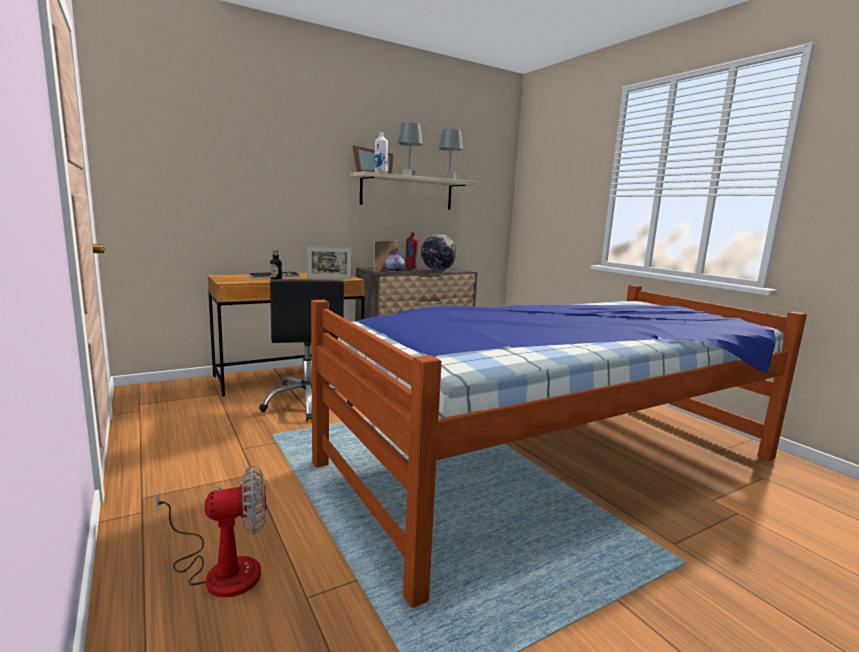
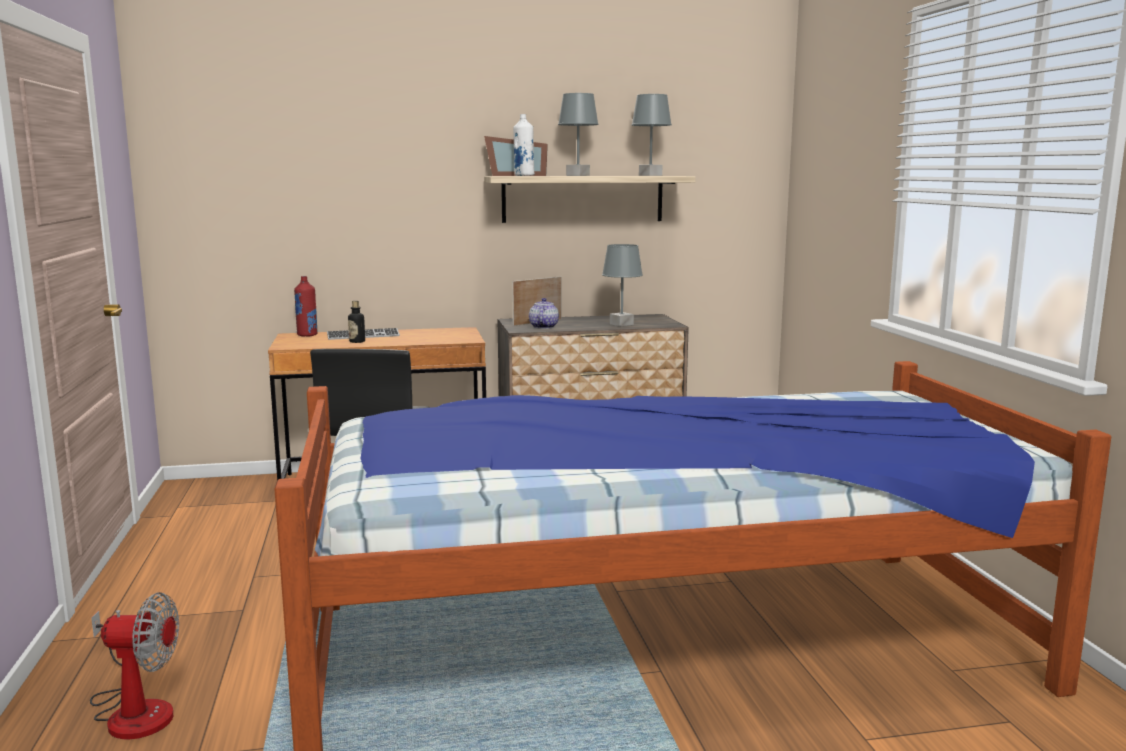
camera: 20 degrees right, 0 degrees up
(329, 278) = (435, 340): picture frame -> none
(411, 268) = (585, 319): red bottle -> red bottle (307, 335)
(437, 270) = (621, 324): globe -> grey table lamp

